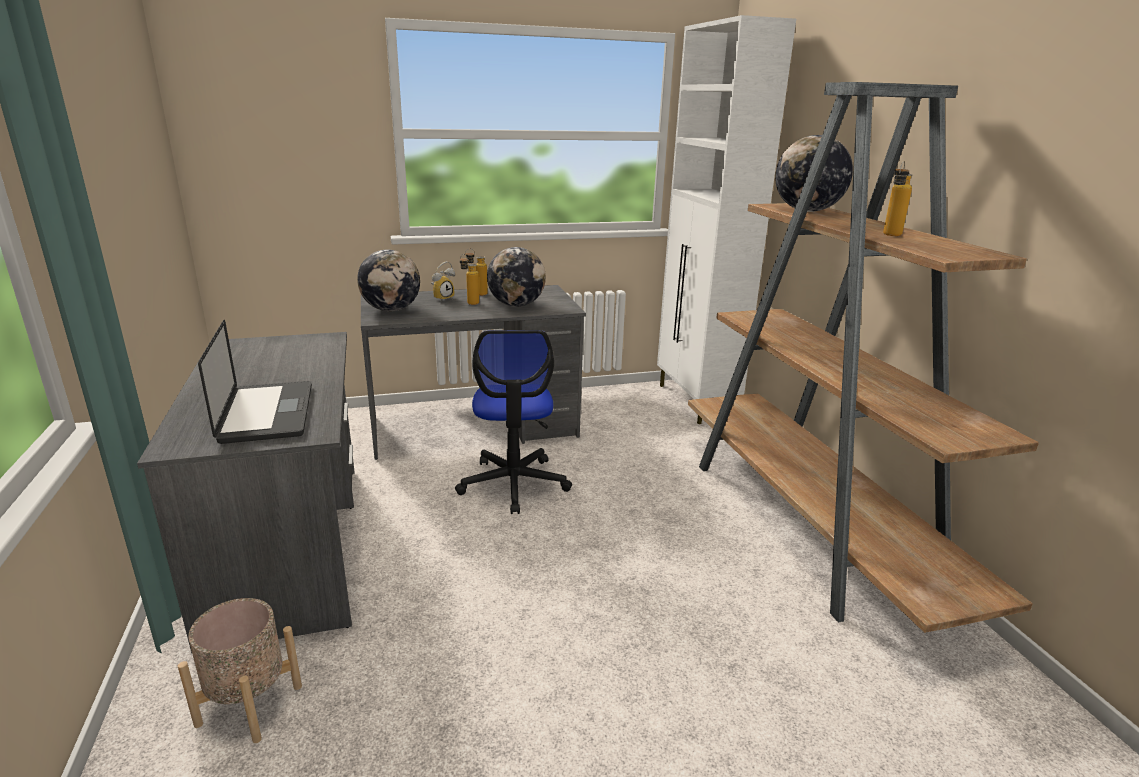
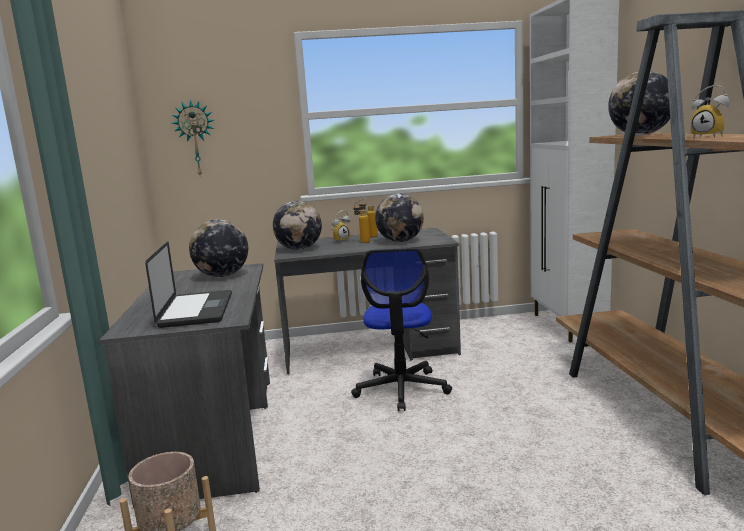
camera: 10 degrees right, 10 degrees down
(250, 153) = (195, 138): none -> wall clock
(295, 352) = (222, 276): none -> globe
(890, 235) = (709, 137): bottle -> alarm clock

